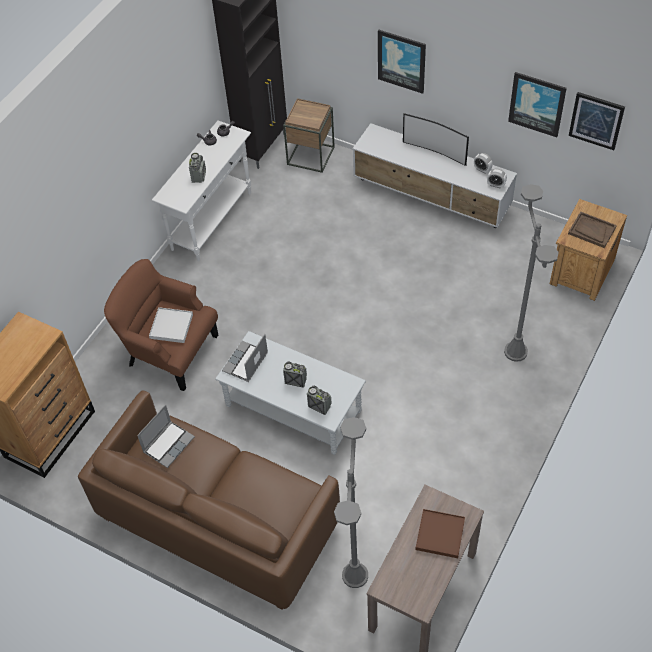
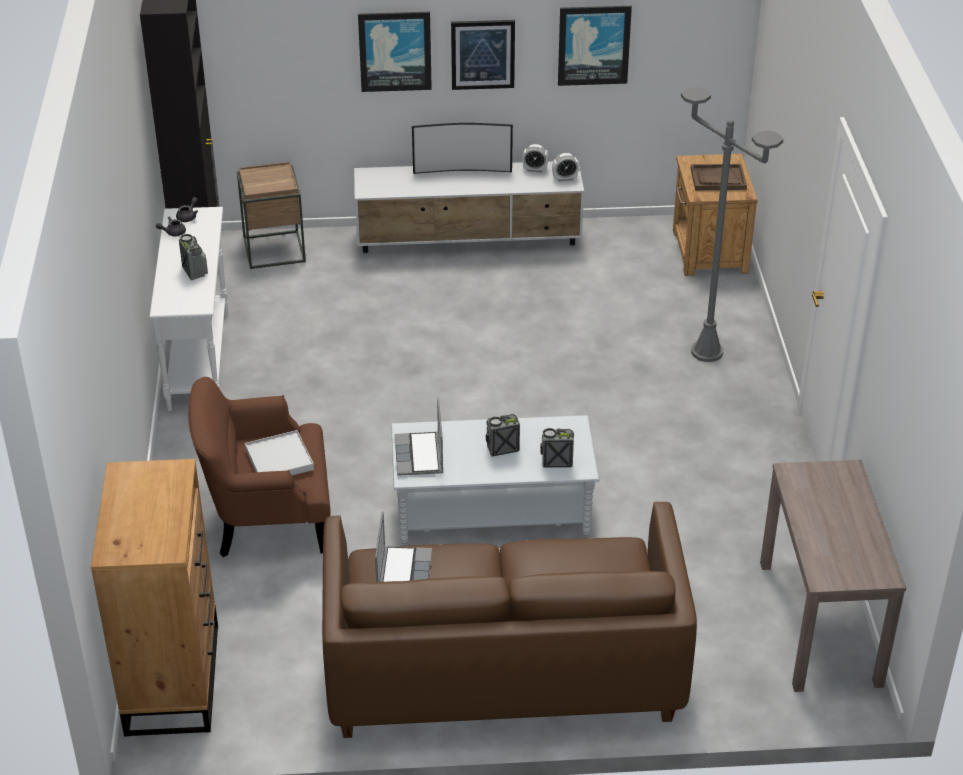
camera: 35 degrees left, 15 degrees down
(355, 575) = (727, 644): grey floor lamp -> none
(440, 534) = (836, 501): brown tray -> none
(596, 120) = (675, 39): picture -> picture (482, 54)

